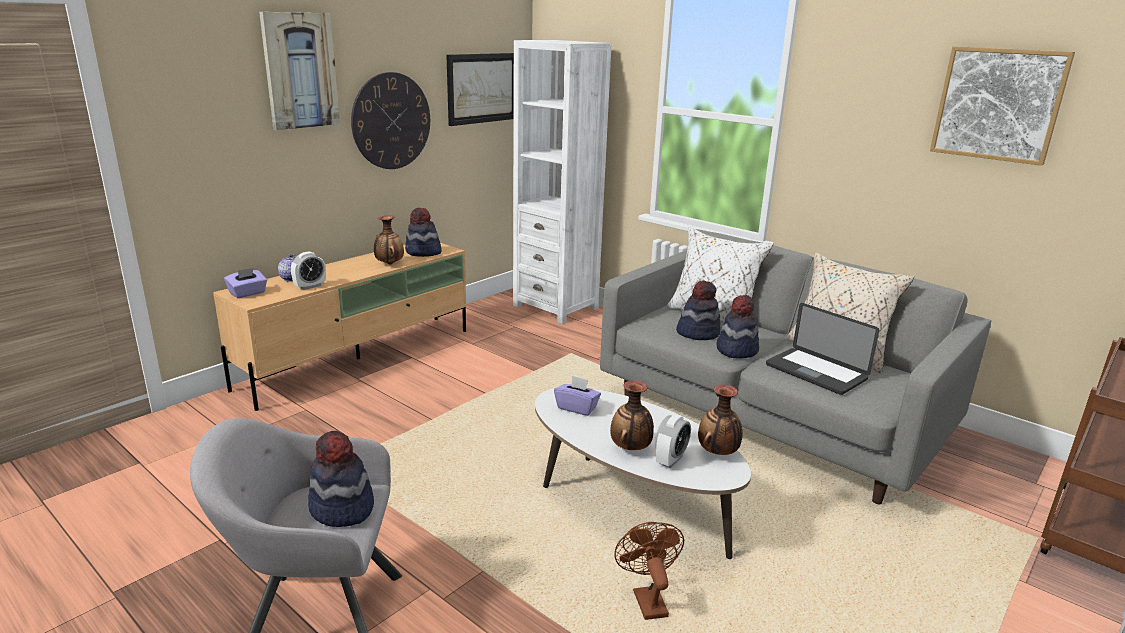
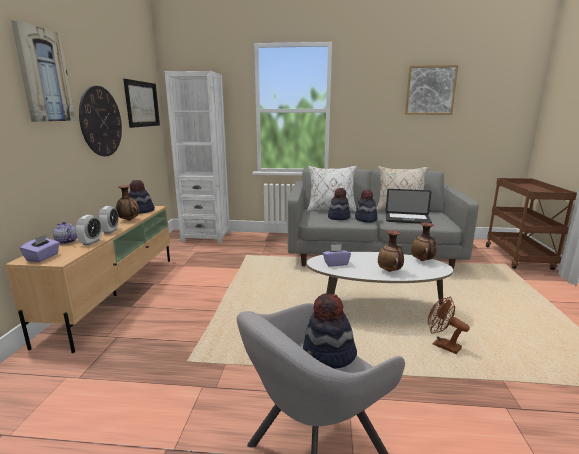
camera: 35 degrees left, 5 degrees down
(670, 460) = (412, 269): alarm clock -> alarm clock (110, 231)

